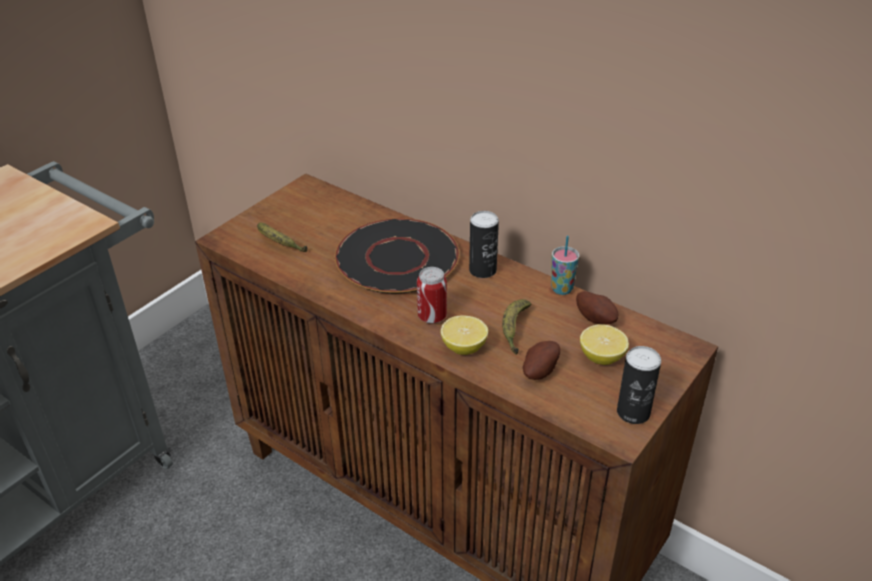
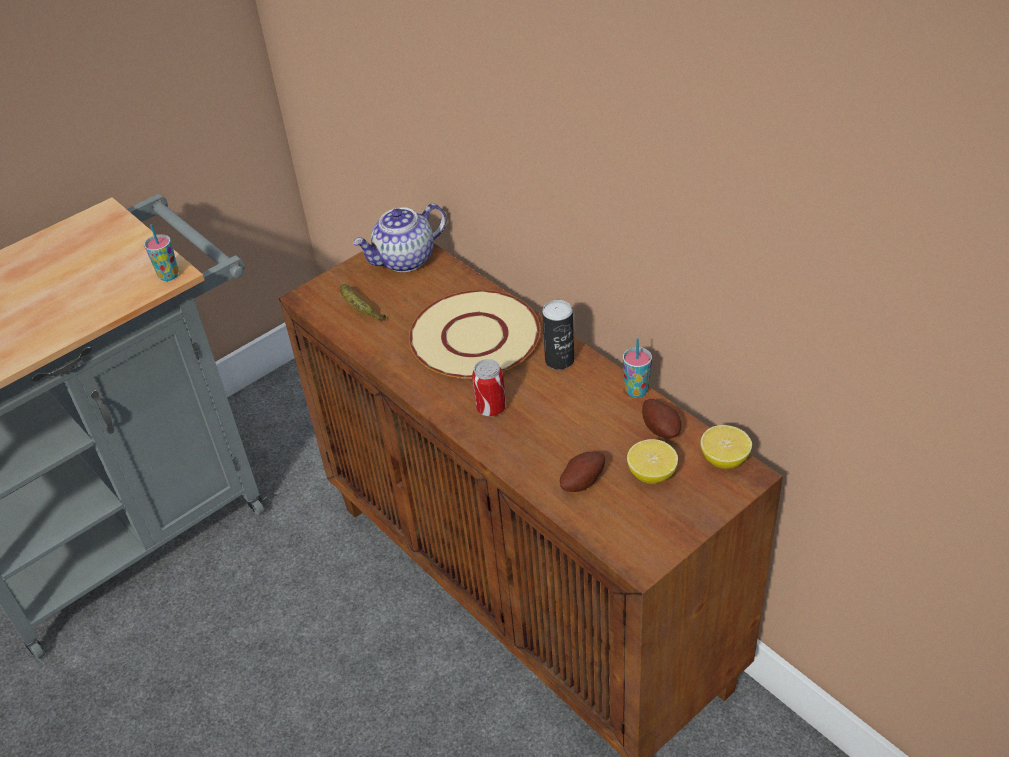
camera: 15 degrees right, 5 degrees up
(82, 226) = (169, 275): none -> cup
(311, 201) = (405, 260): none -> teapot
(397, 258) = (475, 337): black plate -> beige plate
(463, 347) = (513, 446): lemon -> lemon (724, 459)
(514, 330) = (571, 433): banana -> none
(633, 412) = (663, 539): can -> none

